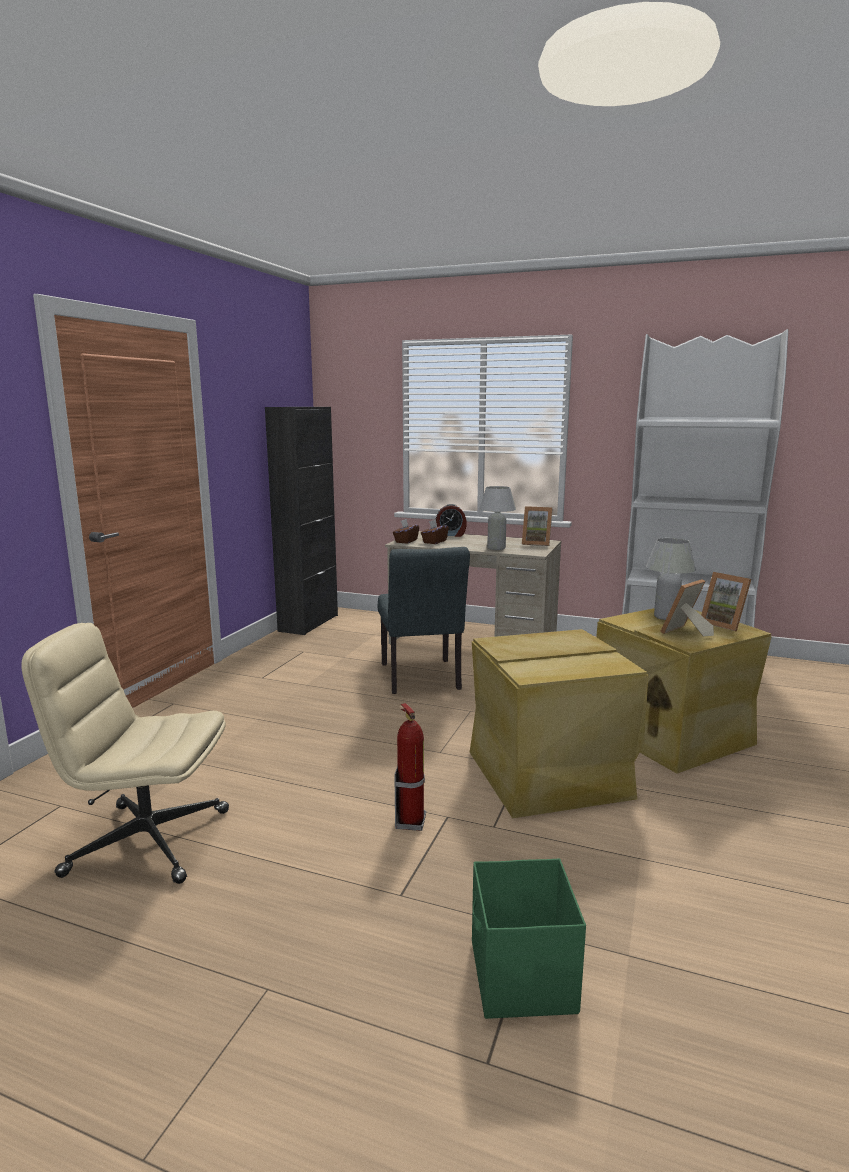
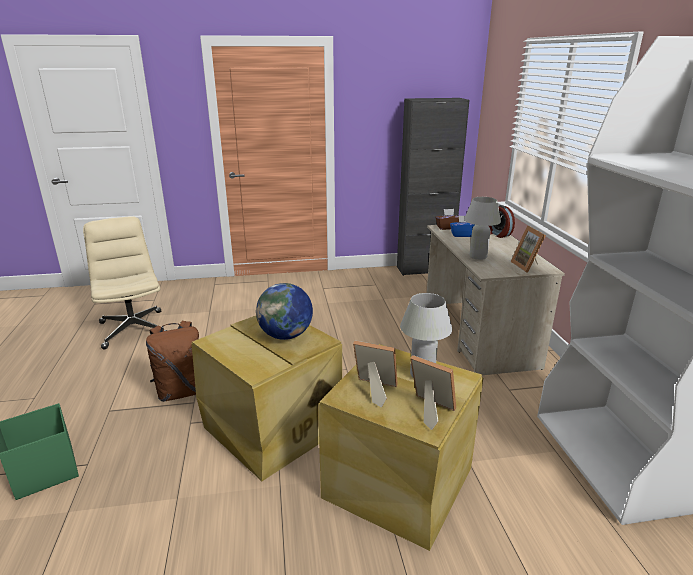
camera: 60 degrees right, 10 degrees up
(411, 822) = (182, 391): fire extinguisher -> brown backpack
(421, 679) = (379, 335): grey chair -> none
(434, 542) = (462, 235): brown tissue box -> blue tissue box
(553, 643) = (286, 335): none -> globe
(724, 624) = (429, 410): picture frame -> picture frame turned 105 degrees clockwise

